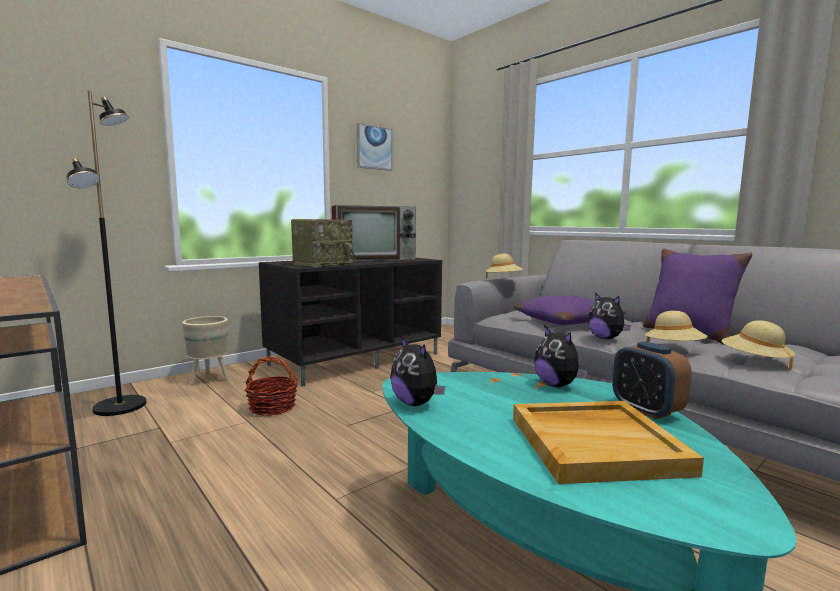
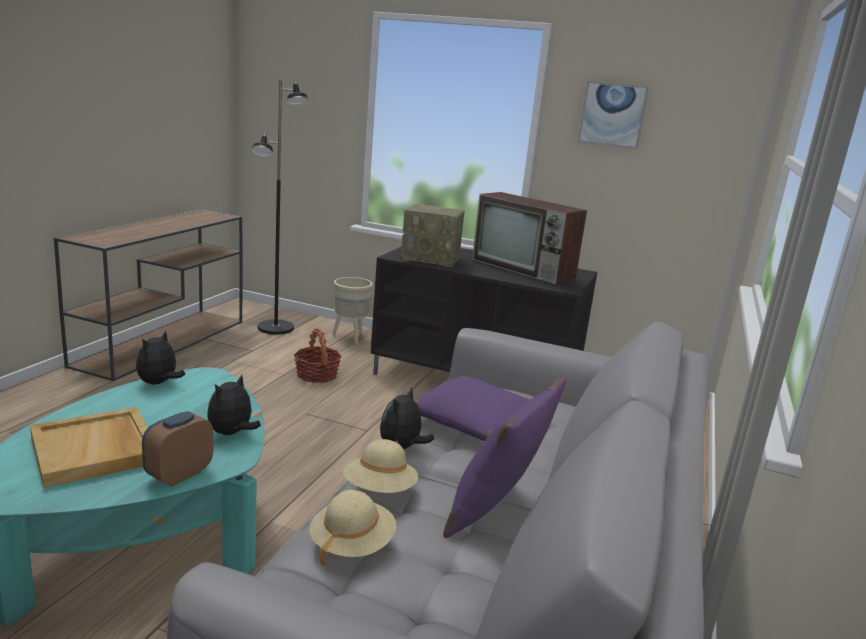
camera: 60 degrees right, 10 degrees up
(503, 279) = (525, 344): beige hat -> none

